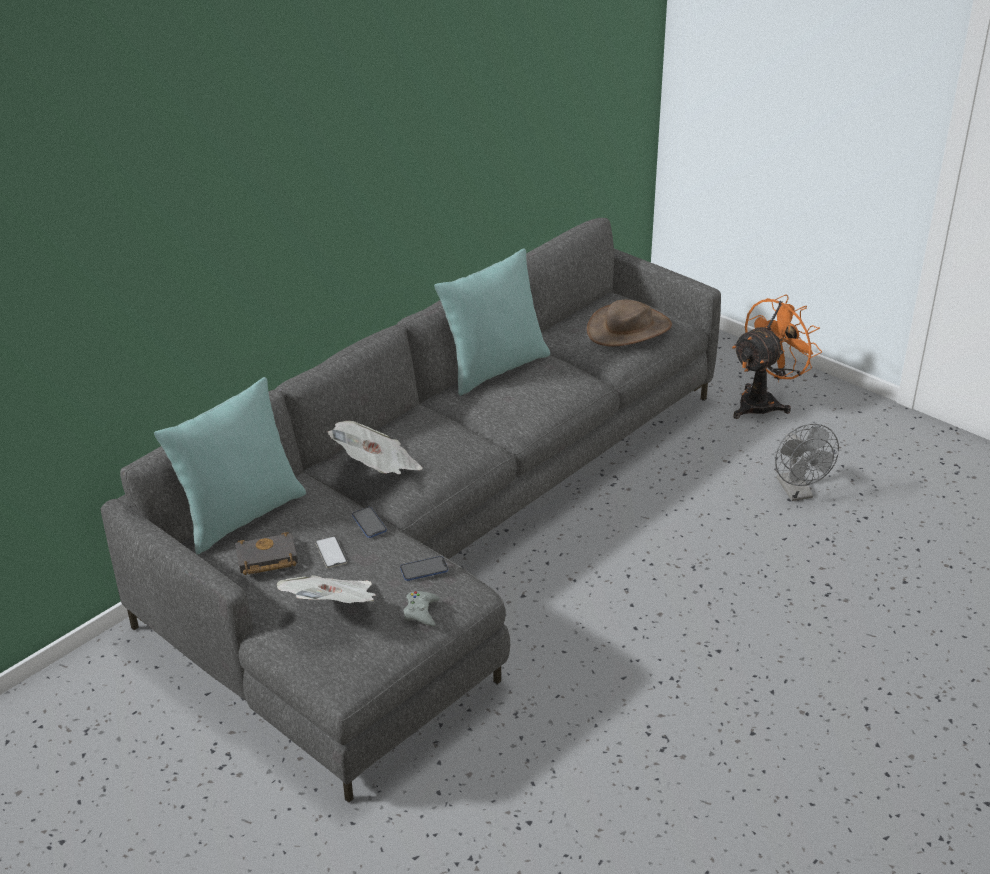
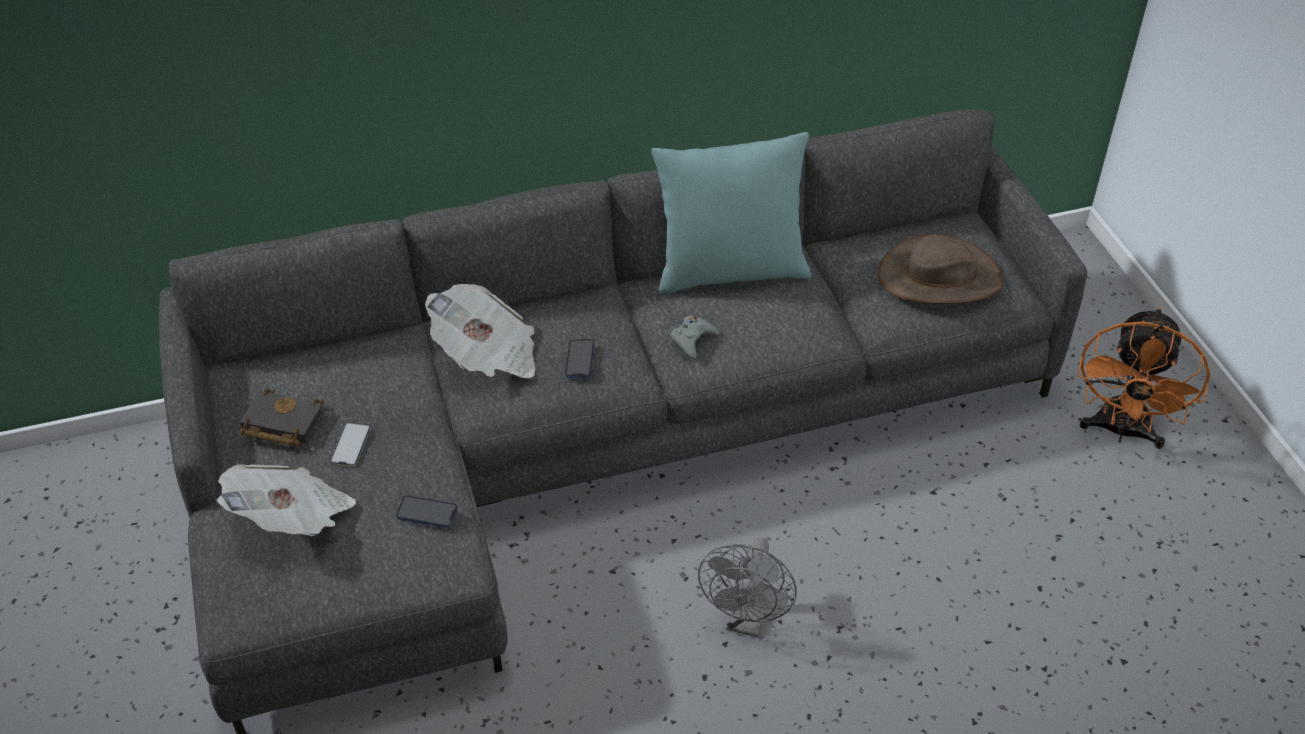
camera: 30 degrees right, 10 degrees up
(240, 516) = (309, 354): turquoise pillow -> none
(369, 523) = (422, 424): phone -> phone (580, 359)
(421, 612) = (377, 568): grey game controller -> grey game controller (692, 340)
(764, 402) = (1121, 431): orange fan -> orange fan turned 120 degrees clockwise
(798, 493) = (1059, 583): grey fan -> grey fan (747, 620)

